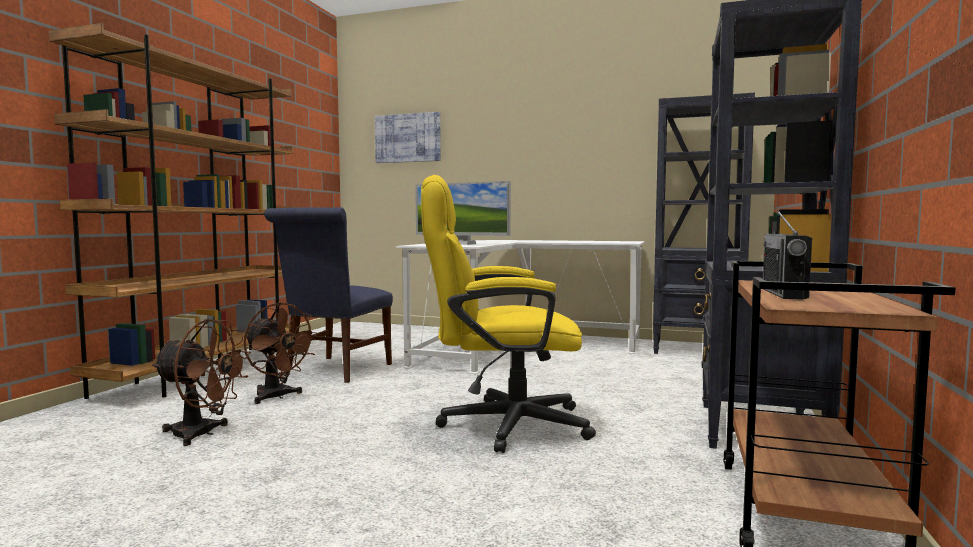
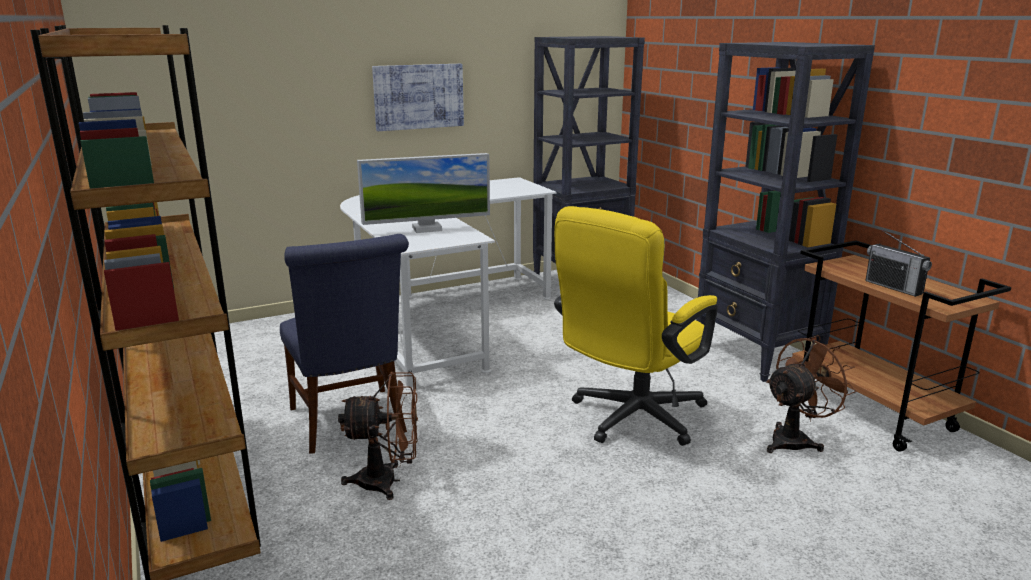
camera: 45 degrees left, 15 degrees up
(202, 434) = (444, 555): brown fan -> brown fan (796, 440)
(408, 138) = (210, 58): picture -> picture (418, 96)

